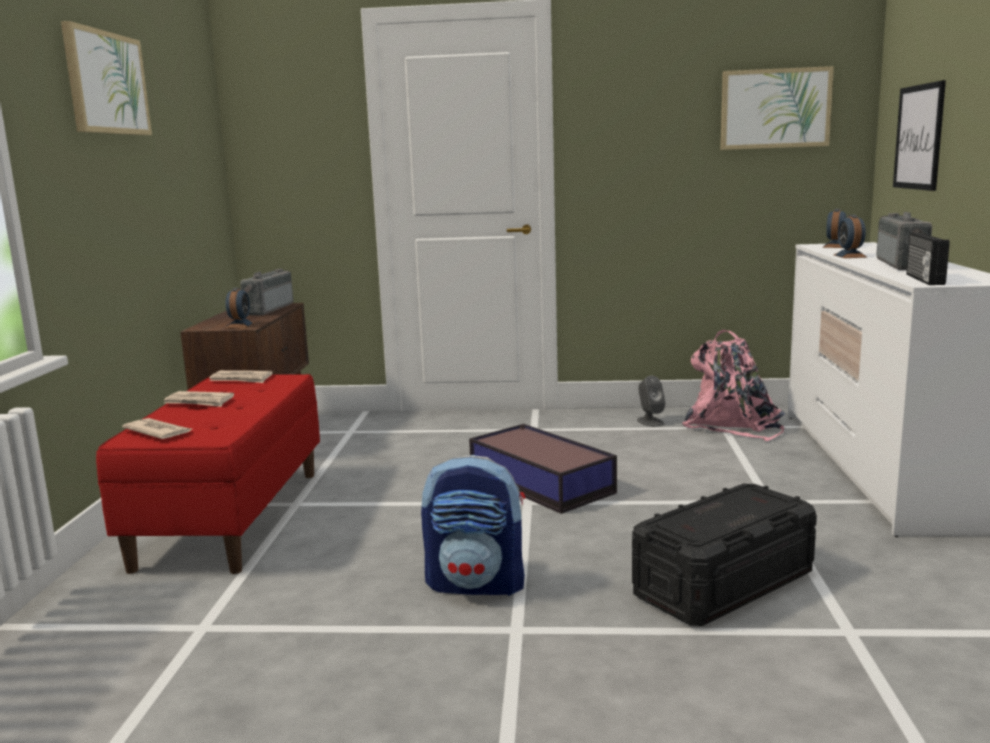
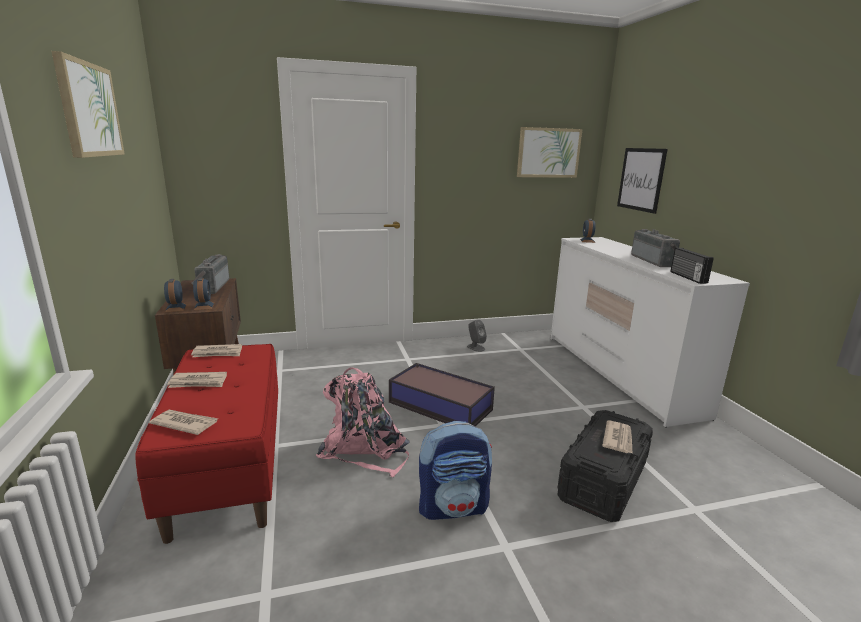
camera: 20 degrees left, 5 degrees up
(733, 425) = (525, 347): pink backpack -> pink backpack (365, 449)
(738, 514) = (618, 439): none -> newspaper
(850, 256) = (611, 251): alarm clock -> alarm clock (176, 308)

